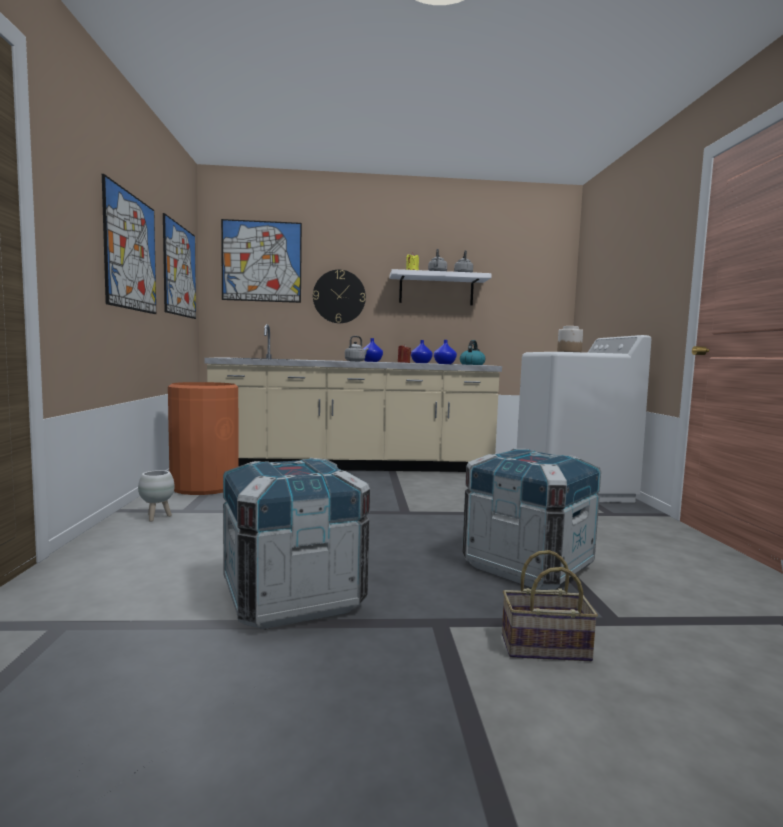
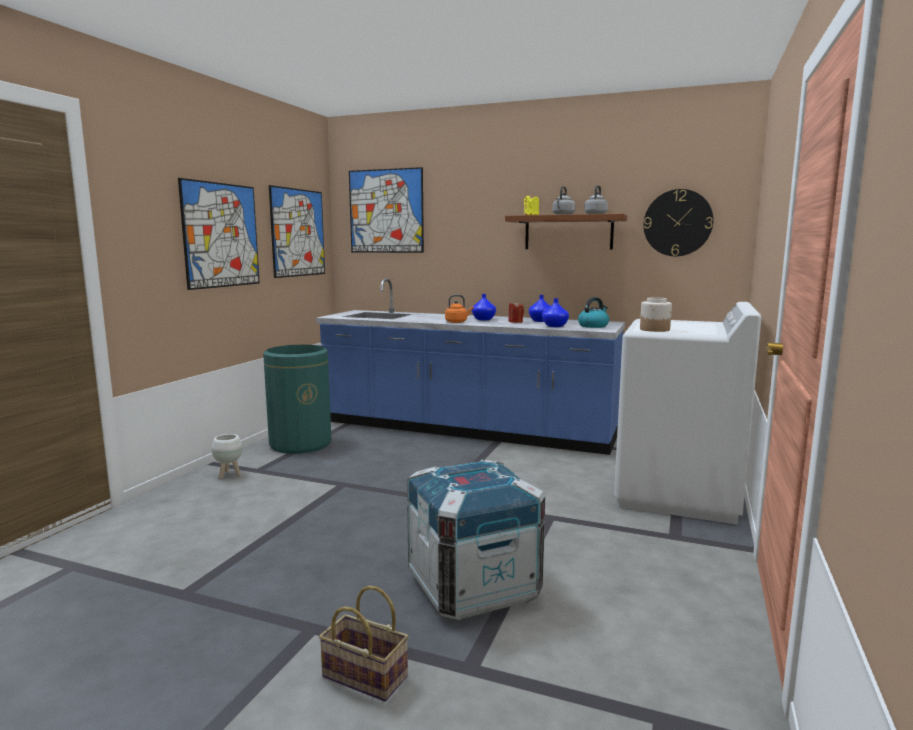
camera: 25 degrees right, 5 degrees up
(205, 486) = (300, 444): orange trash can -> green trash can
(292, 596) = (235, 575): crate -> none
(339, 296) = (461, 244): wall clock -> wall clock (677, 223)
(354, 466) = (465, 430): beige counter -> blue counter
(355, 361) = (457, 322): grey kettle -> orange kettle
(436, 290) = (568, 232): white shelf -> brown shelf

